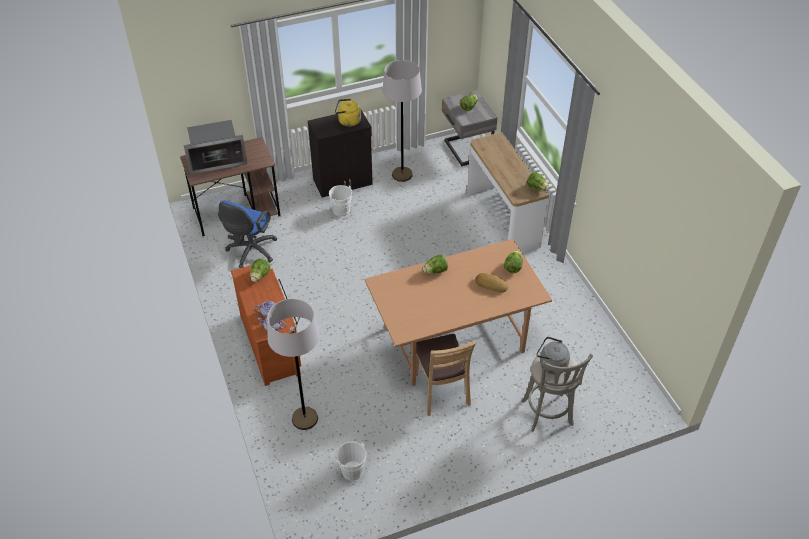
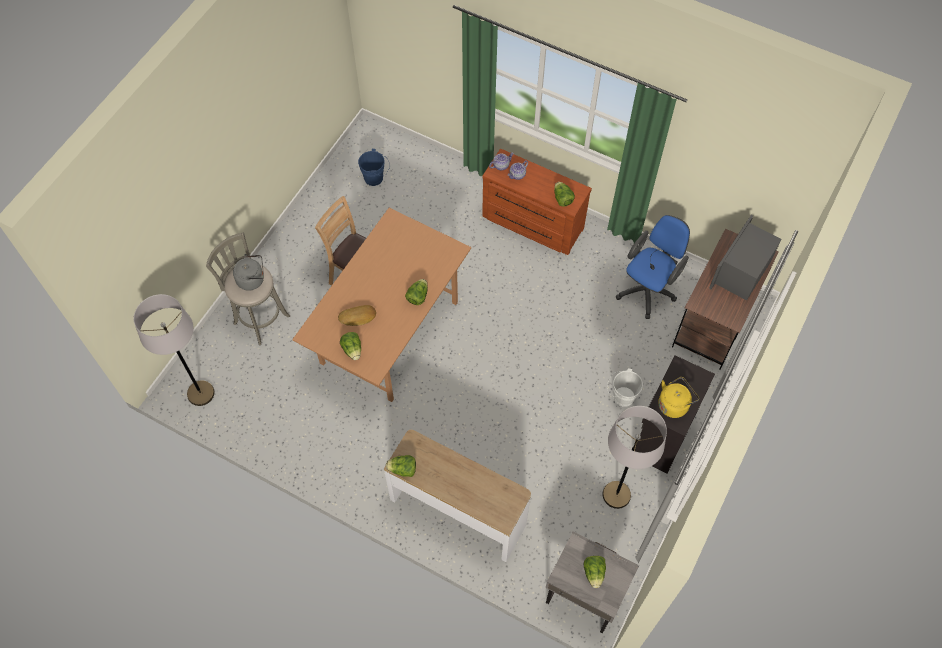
camera: 140 degrees right, 15 degrees up
(250, 252) = (648, 289): blue office chair -> blue office chair turned 60 degrees clockwise
(305, 419) = (443, 188): grey floor lamp -> grey floor lamp (200, 393)
(351, 469) = (375, 178): white bucket -> blue bucket

